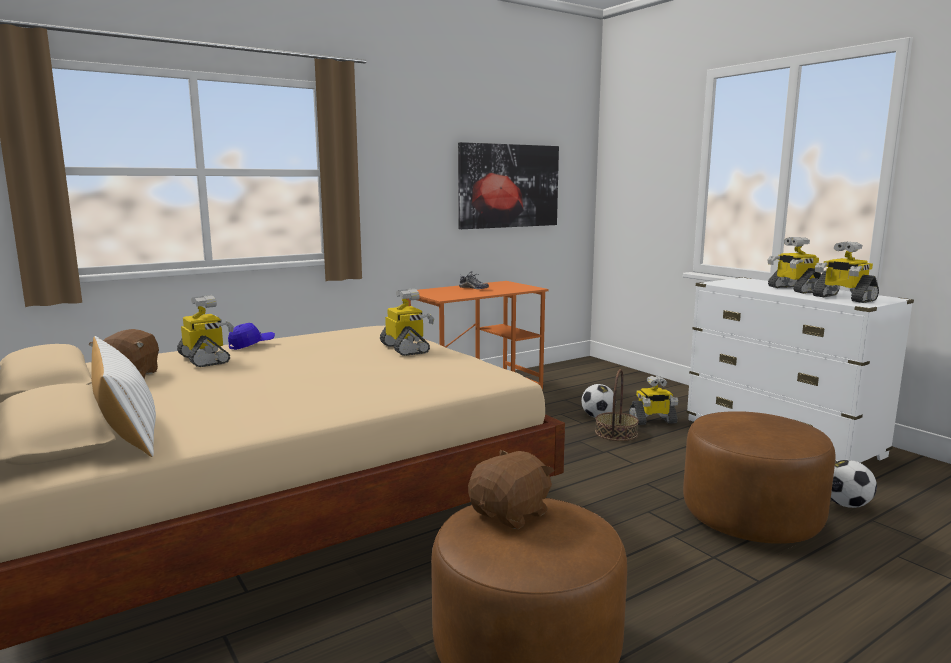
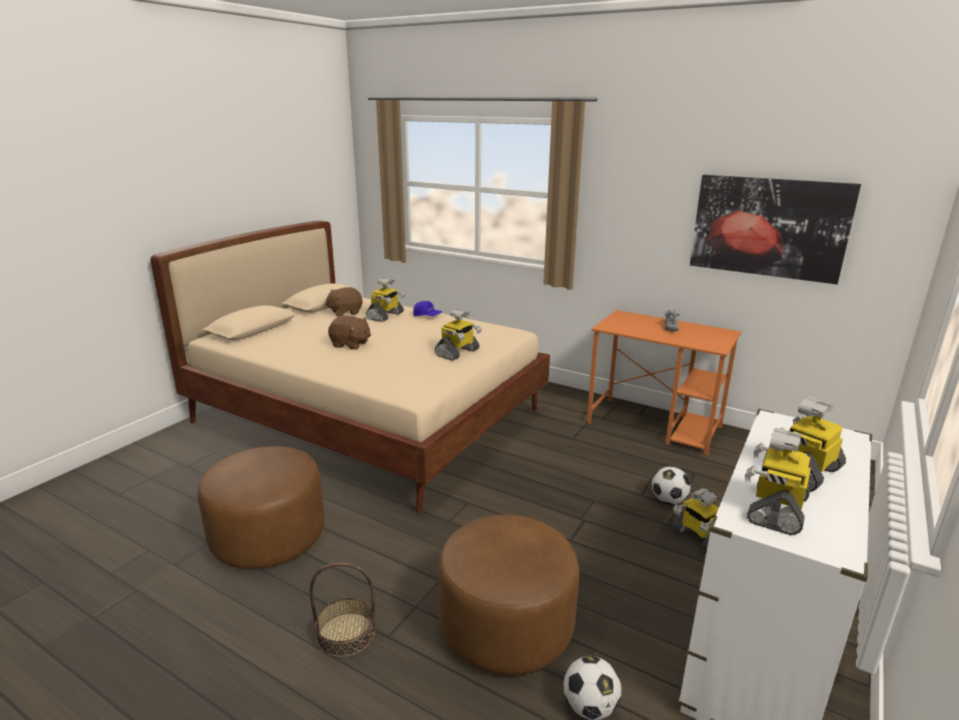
camera: 65 degrees right, 10 degrees up
(127, 429) = (266, 336): white pillow -> none
(511, 514) = (275, 460): brown plush toy -> brown plush toy (350, 344)
(616, 433) = (636, 518): basket -> basket (346, 634)

